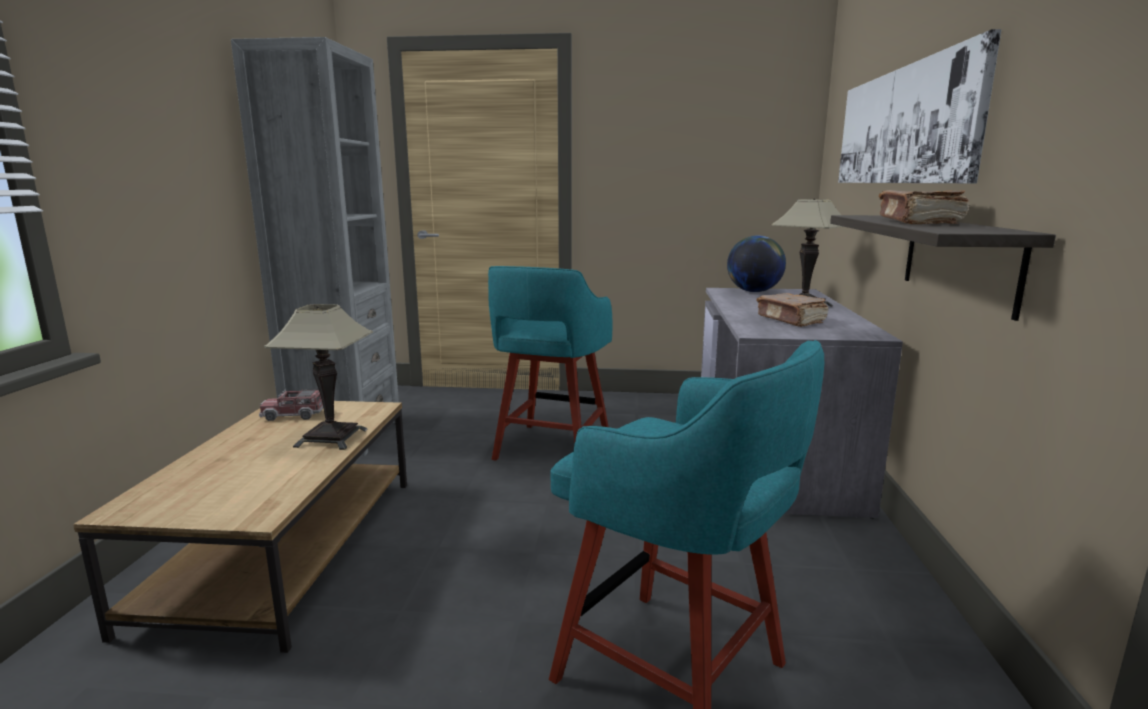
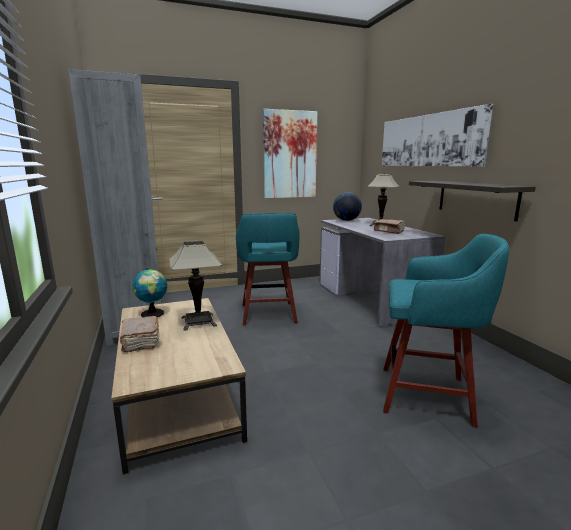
camera: 25 degrees left, 0 degrees up
(294, 415) = (153, 314): toy truck -> globe
(664, 162) = (290, 155): none -> picture
(918, 222) = (464, 183): brown book -> brown book (140, 341)

